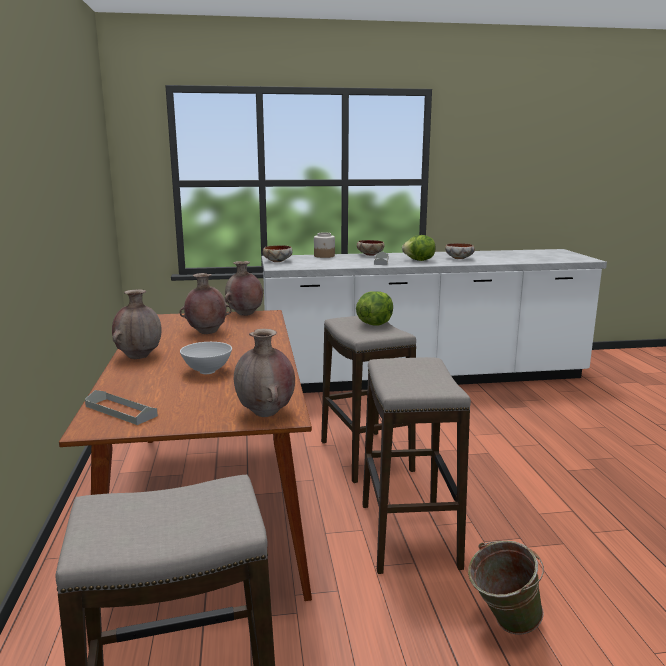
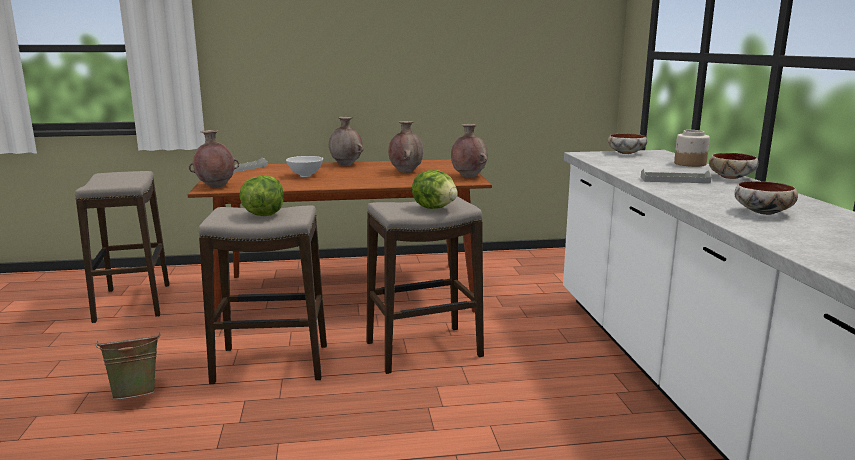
camera: 90 degrees right, 0 degrees up
(419, 260) = (704, 194): lettuce -> lettuce (263, 214)

